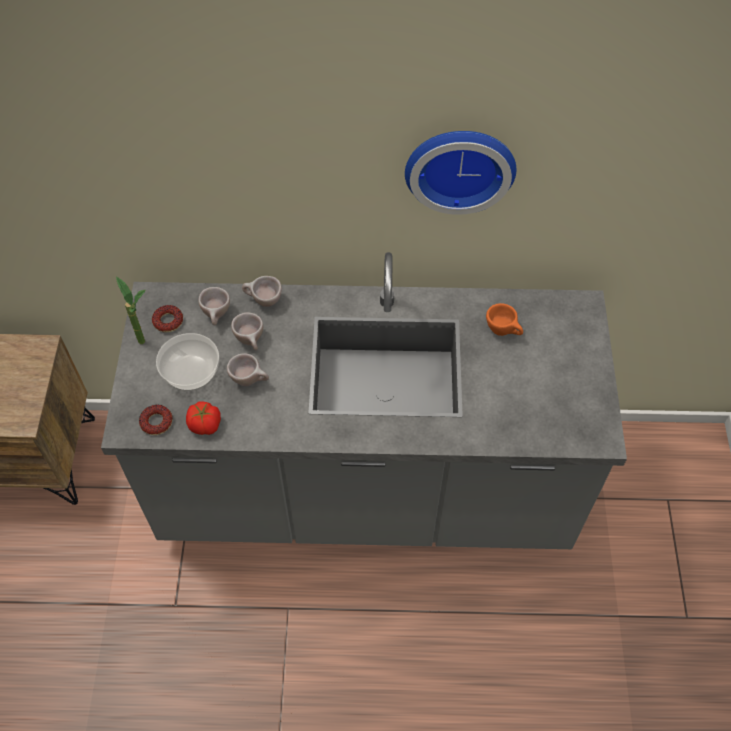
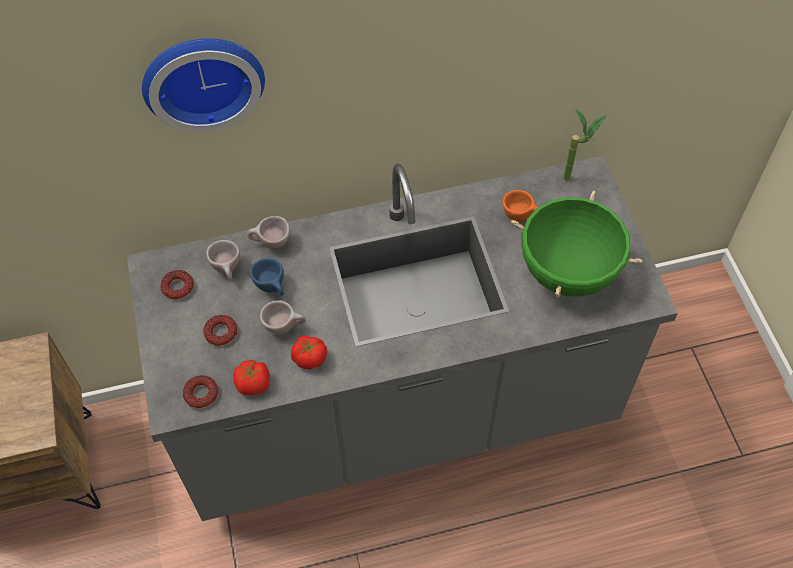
camera: 15 degrees left, 0 degrees up
(148, 344) = (164, 316): potted plant -> potted plant (574, 179)
(192, 371) = (221, 333): bowl -> donut
(251, 342) = (273, 288): beige cup -> blue cup
(263, 414) = (310, 359): none -> tomato
(459, 165) = (455, 60): wall clock -> wall clock (202, 77)
(531, 394) = (568, 273): none -> green cooking pot

